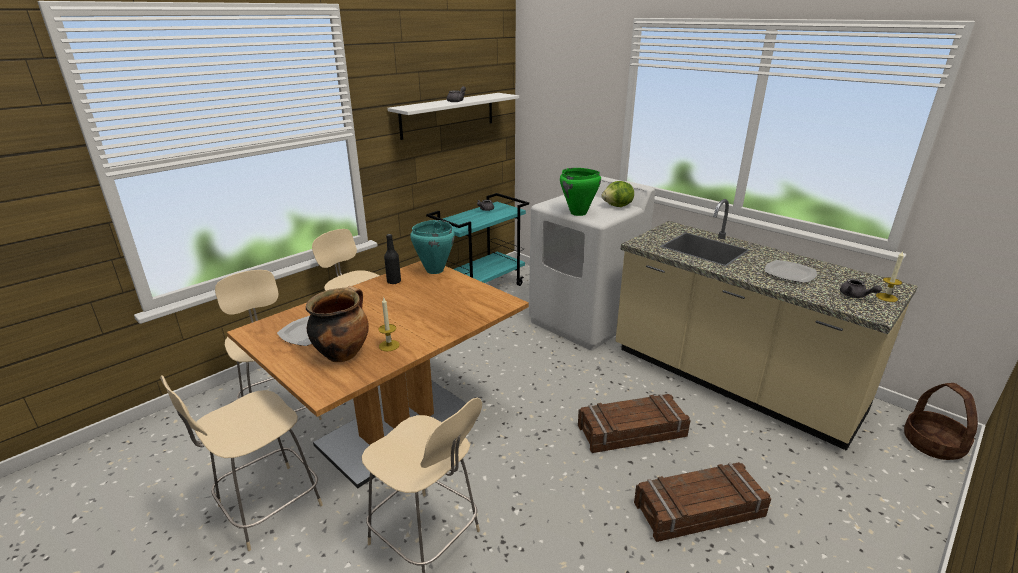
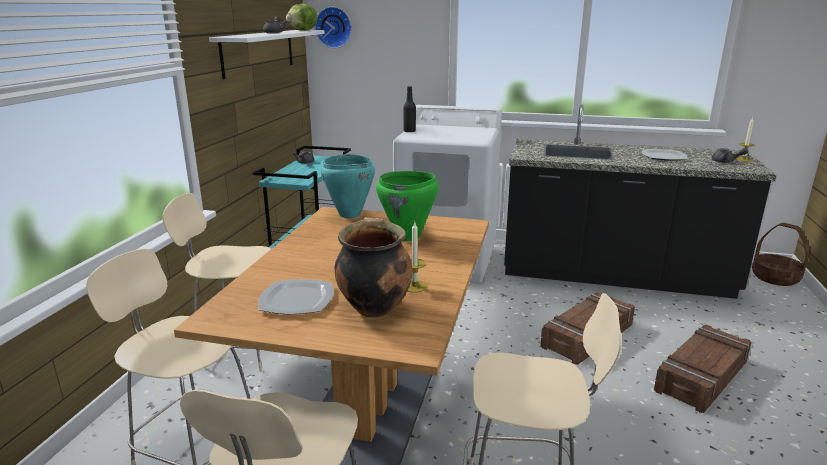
camera: 30 degrees left, 5 degrees down
(394, 281) = (320, 233): black bottle -> black bottle (409, 131)
(535, 91) = (334, 27): none -> wall clock
(578, 213) = (451, 138): green cooking pot -> green cooking pot (408, 237)
(617, 206) = (475, 129): lettuce -> lettuce (303, 30)
(731, 381) = (614, 275): beige counter -> black counter

